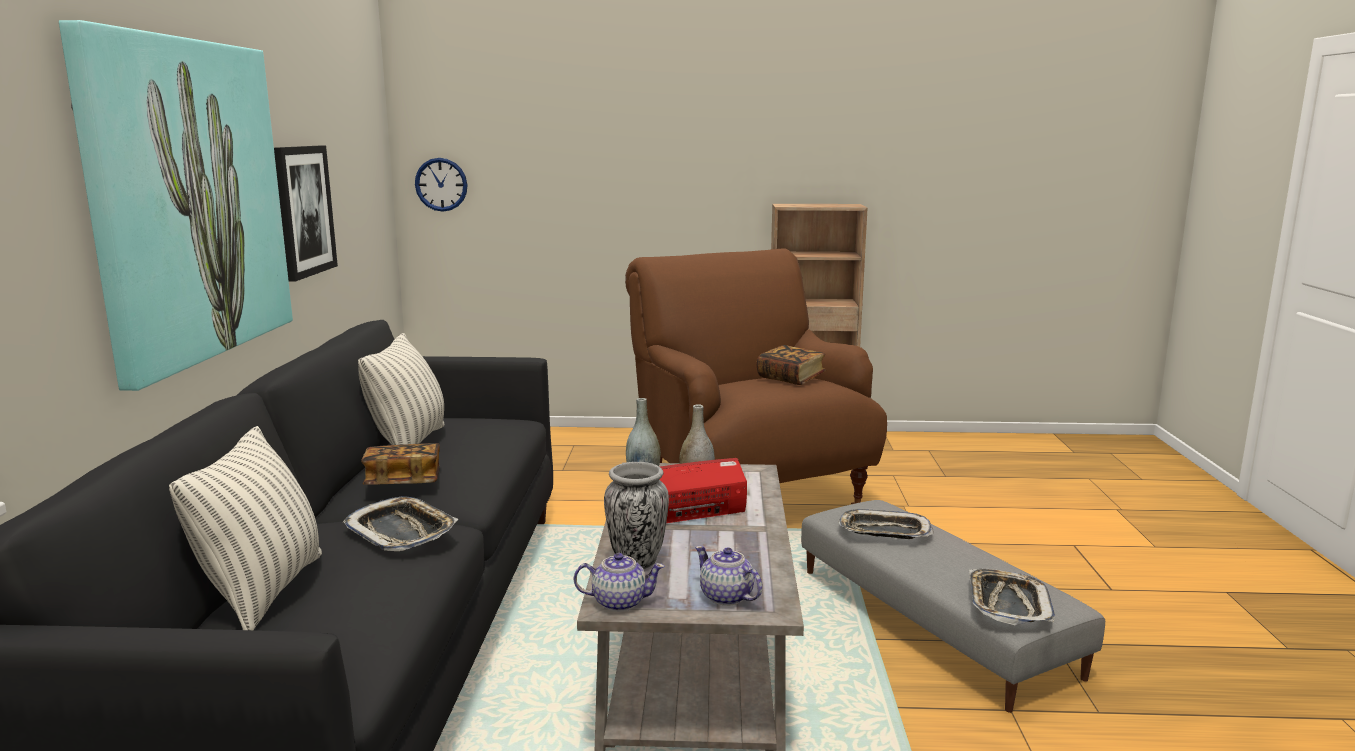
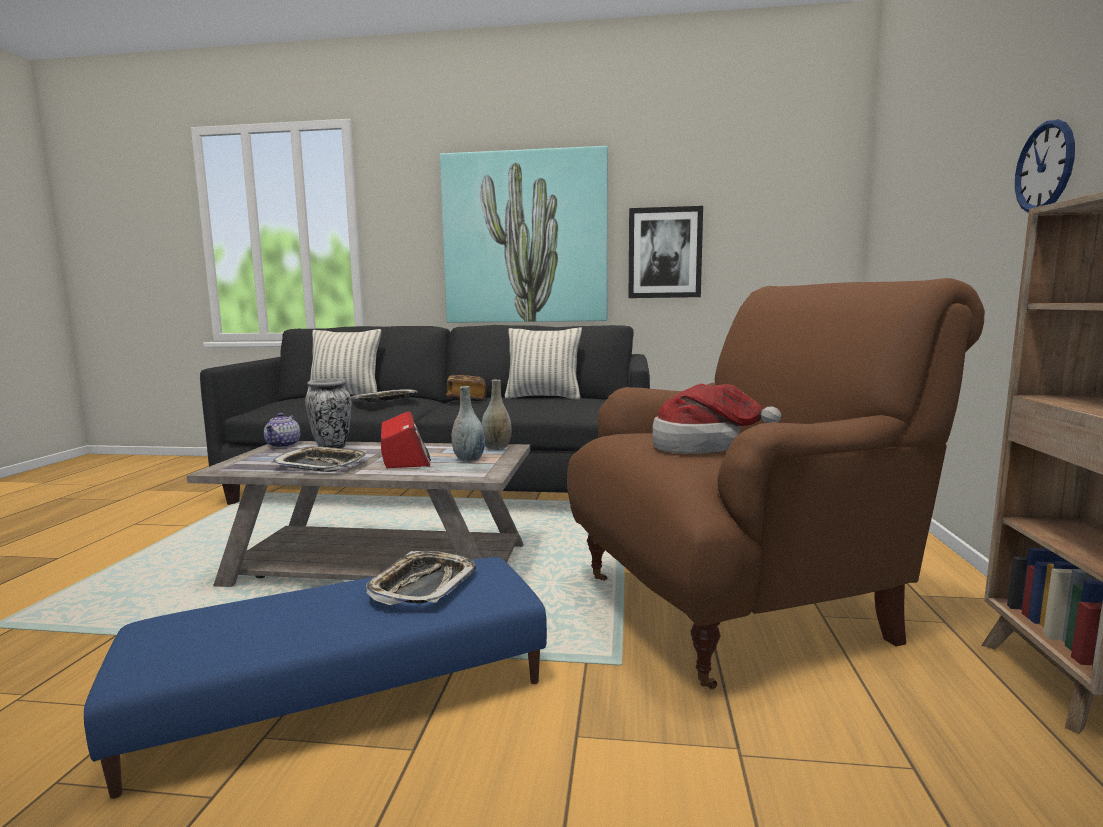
camera: 95 degrees right, 5 degrees down
(441, 184) = (880, 236): wall clock -> wall clock (1044, 167)
(726, 597) = (253, 462): teapot -> none
(791, 378) = (703, 446): book -> hat
(933, 621) = (344, 695): grey ottoman -> blue ottoman
(1008, 604) = (187, 627): tray -> tray (321, 465)

